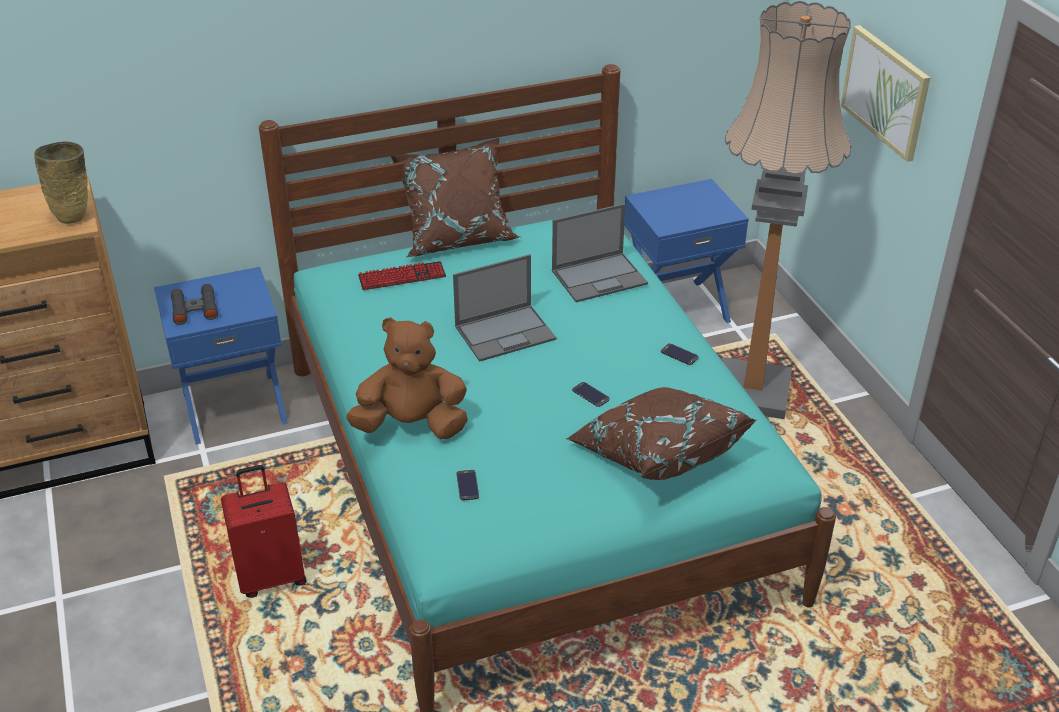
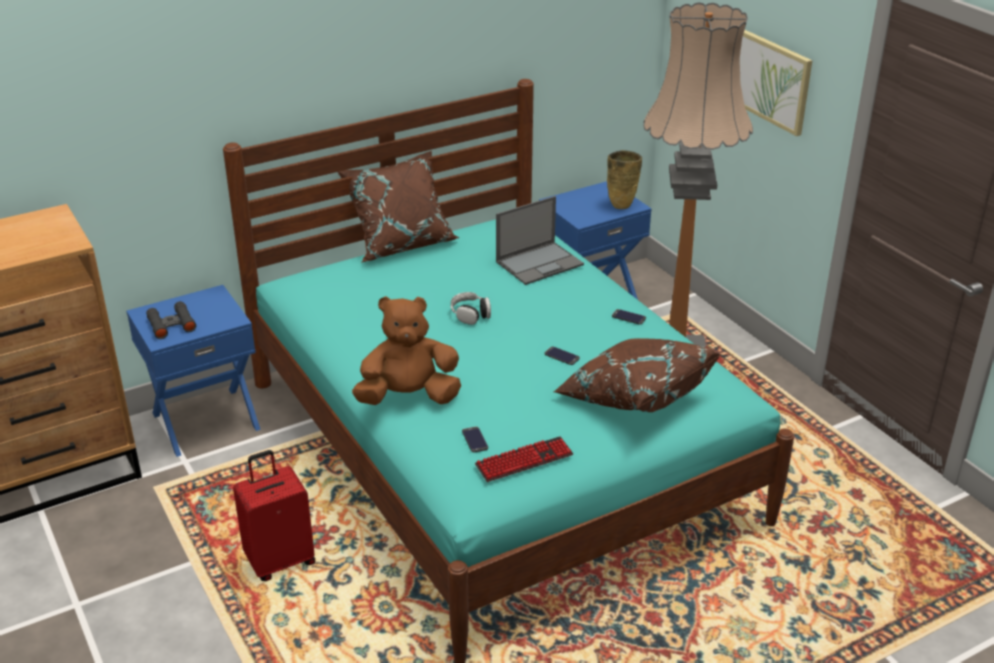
camera: 10 degrees left, 5 degrees down
(75, 217) = (66, 237): beige vase -> beige vase (622, 205)
(402, 277) = (362, 279): keyboard -> keyboard (524, 460)
(506, 332) = (470, 314): laptop -> headphones

